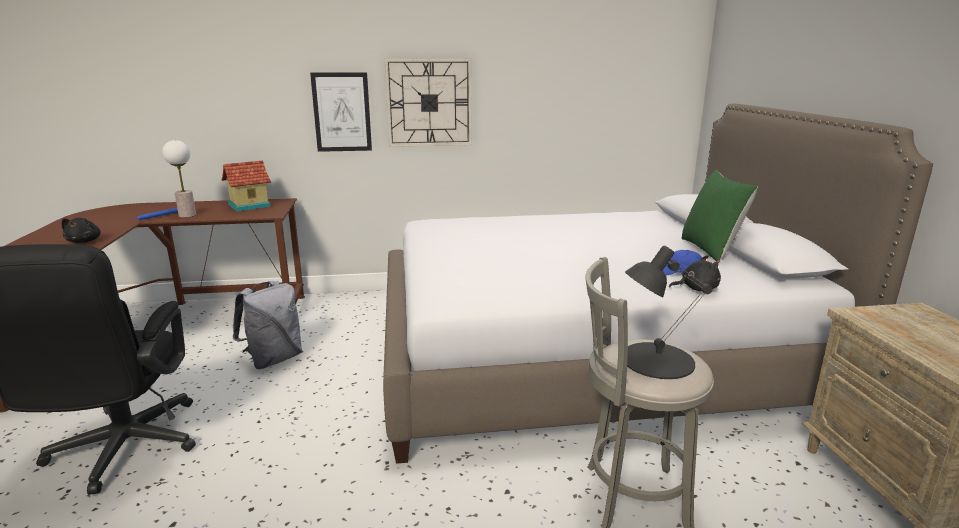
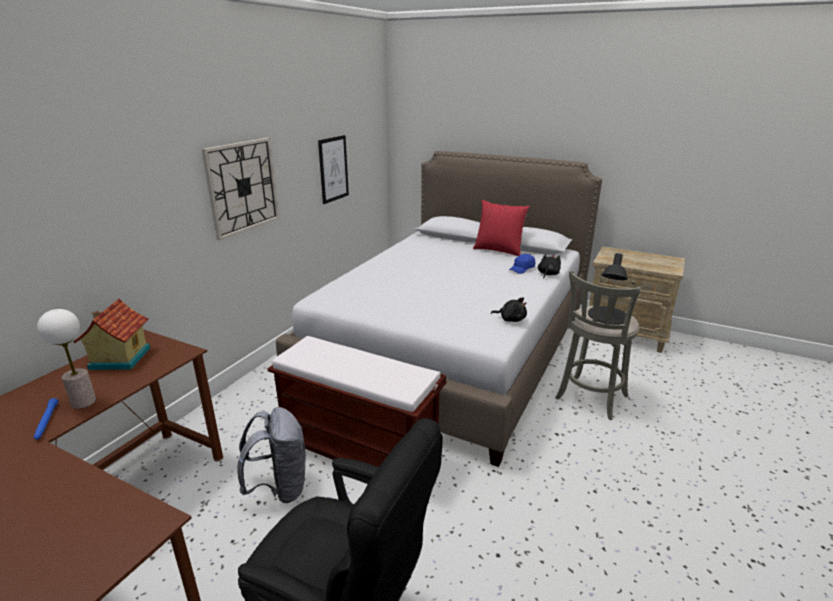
camera: 55 degrees left, 5 degrees up
(85, 241) = (69, 494): black plush toy -> black plush toy (511, 319)
(342, 112) = (171, 216): picture -> picture (333, 169)
(348, 375) = (361, 453): none -> brown bench
(711, 250) = (499, 250): green pillow -> red pillow

